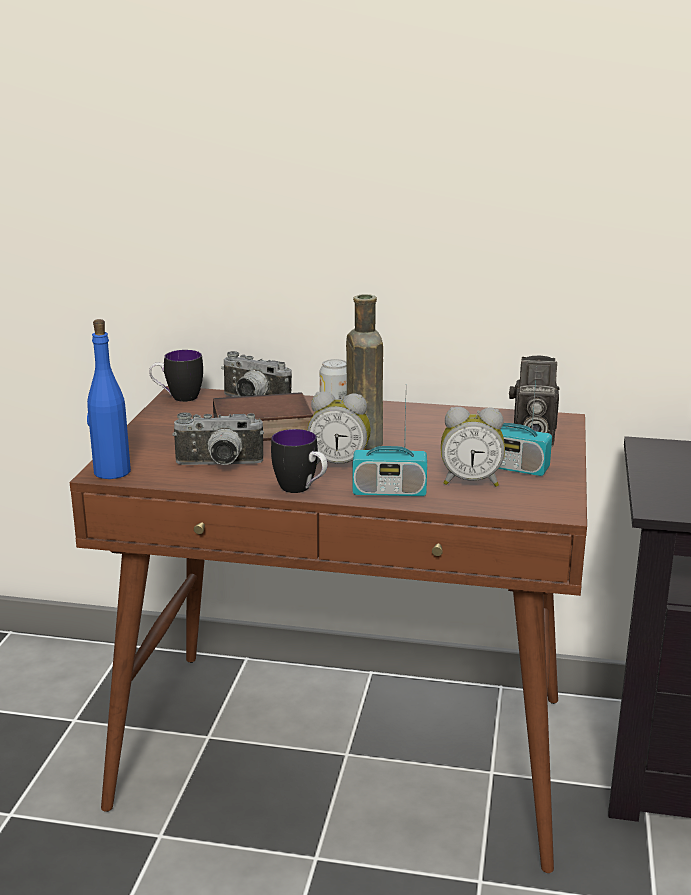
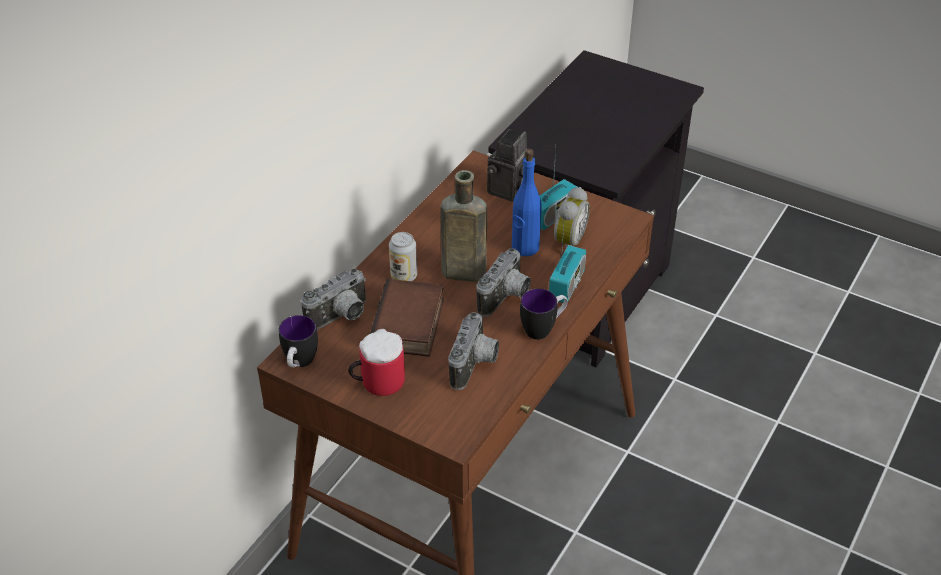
camera: 70 degrees left, 20 degrees up
(111, 472) = (456, 434): blue bottle -> blue bottle (525, 248)
(171, 429) = (376, 381): none -> mug
(339, 464) = (506, 298): alarm clock -> camera

